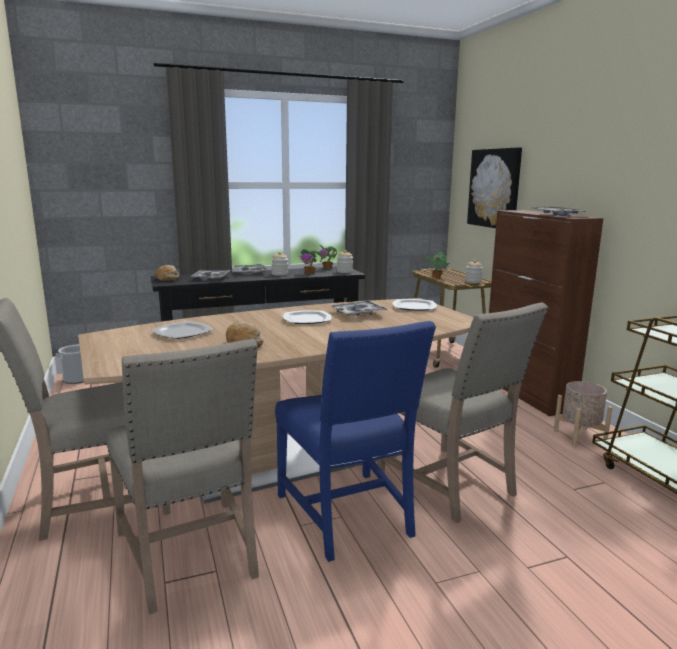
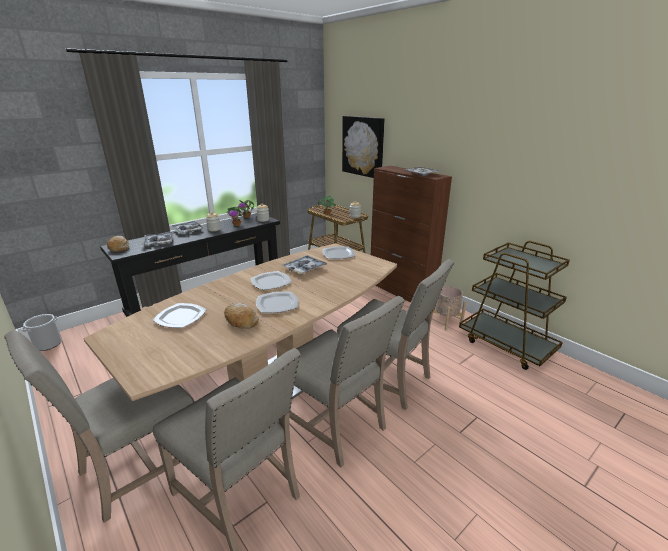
camera: 20 degrees left, 10 degrees up
(298, 336) = (277, 304): none -> plate
(348, 516) = (336, 424): blue chair -> beige chair

